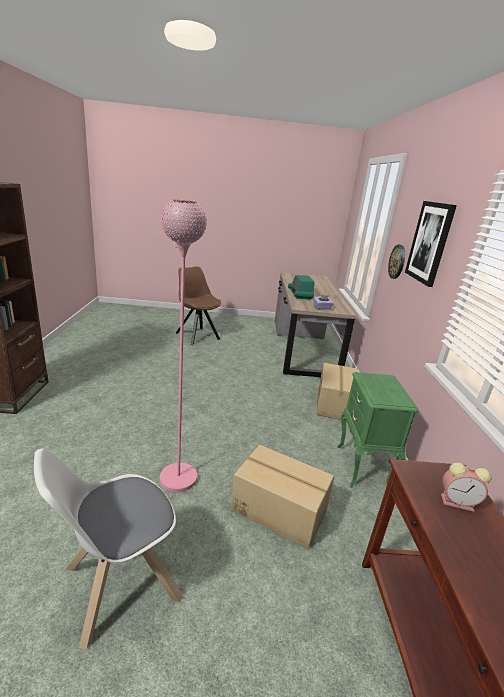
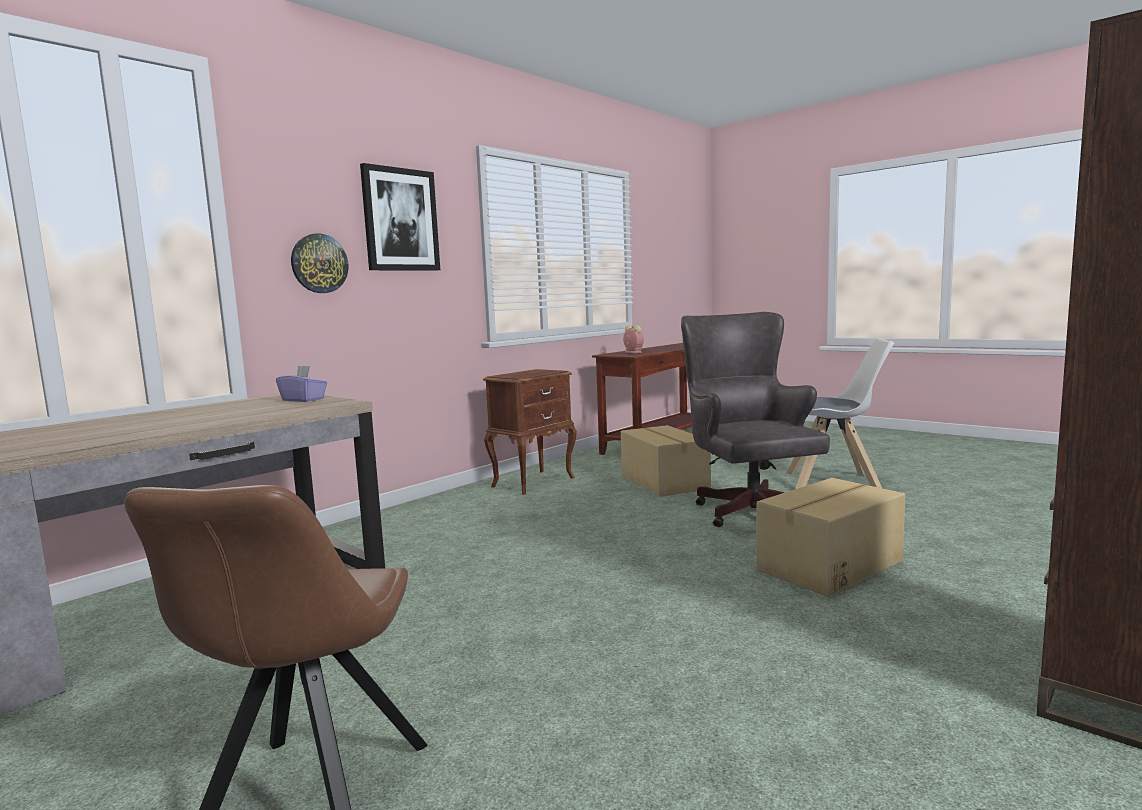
camera: 135 degrees left, 15 degrees down
(178, 478) = (749, 510): pink floor lamp -> grey office chair
(300, 294) = (209, 420): radio -> none
(335, 403) = (419, 521): cardboard box -> cardboard box (827, 565)
(362, 467) = (533, 482): green nightstand -> brown nightstand

